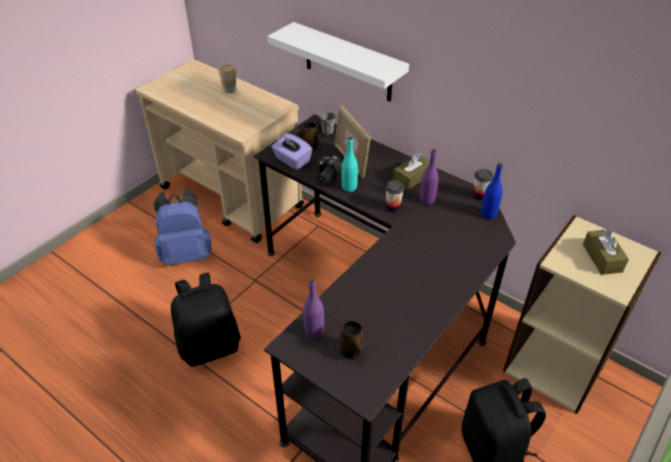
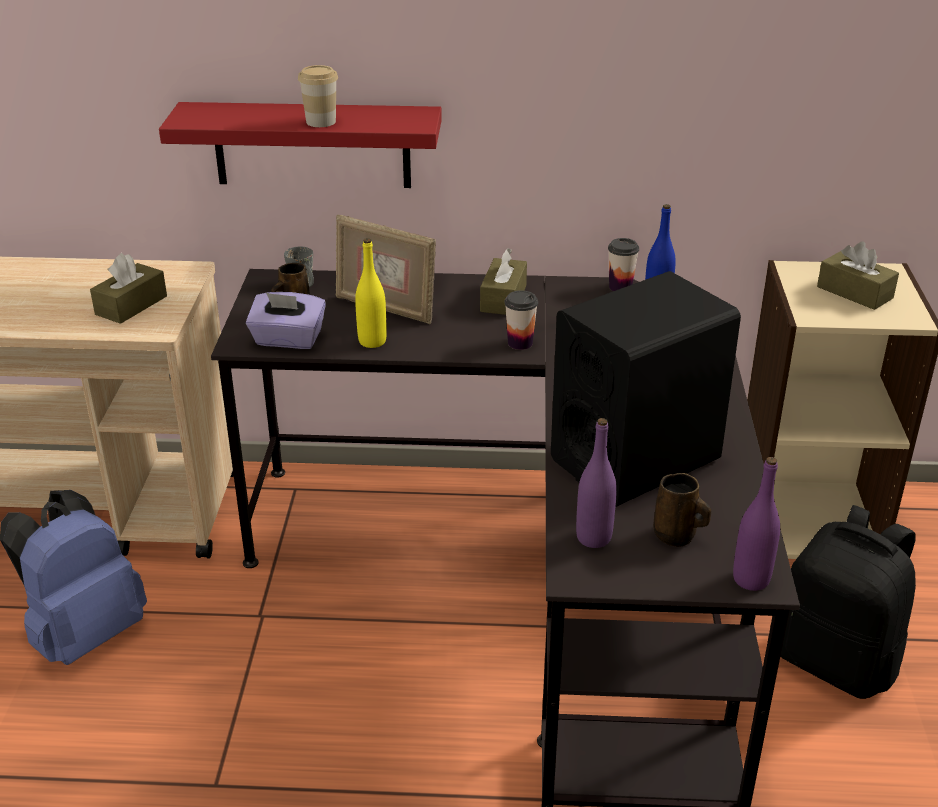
camera: 35 degrees left, 10 degrees down
(210, 346) = (275, 754): black backpack -> none
(229, 89) = (56, 277): cup -> cup (321, 122)
(243, 116) = (131, 305): none -> brown tissue box
(326, 177) = (372, 341): camera -> yellow bottle
(348, 63) = (312, 145): white shelf -> red shelf
(349, 187) = (424, 342): turquoise bottle -> none
(378, 300) = (635, 459): none -> black speaker
(427, 200) = (556, 317): purple bottle -> purple bottle (751, 579)

